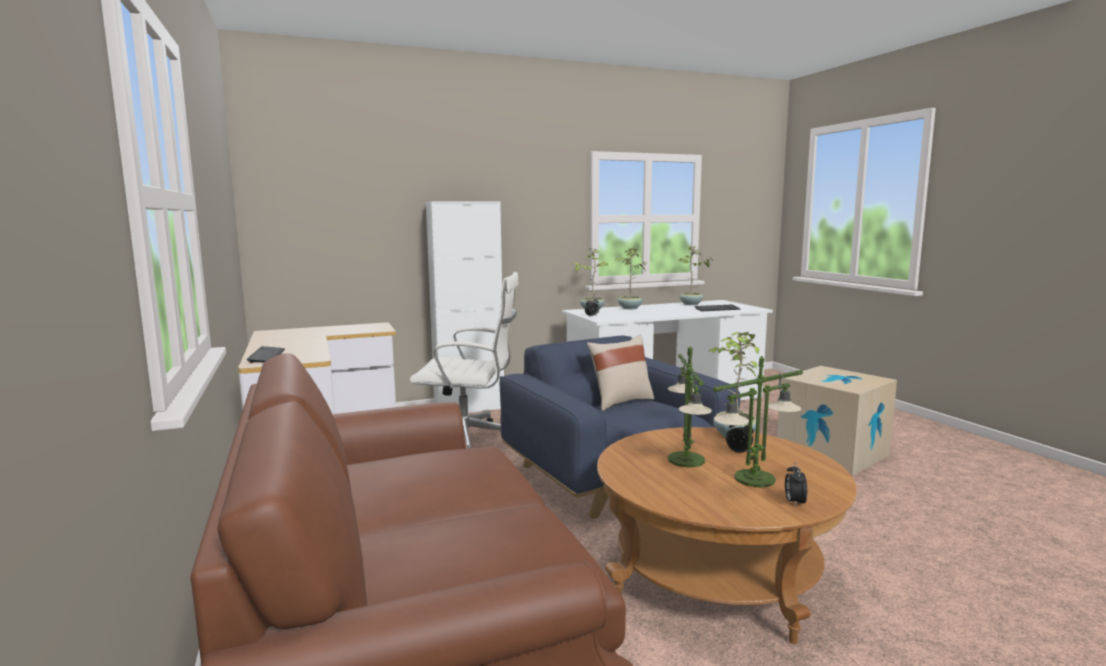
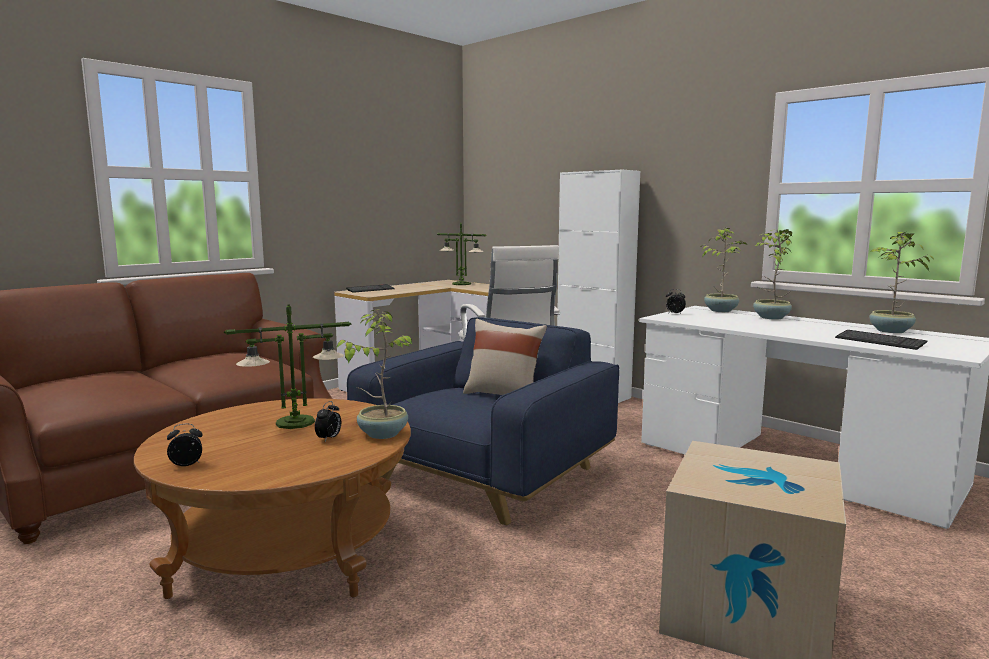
camera: 65 degrees right, 0 degrees up
(755, 478) = (250, 448): table lamp -> table lamp (461, 284)

